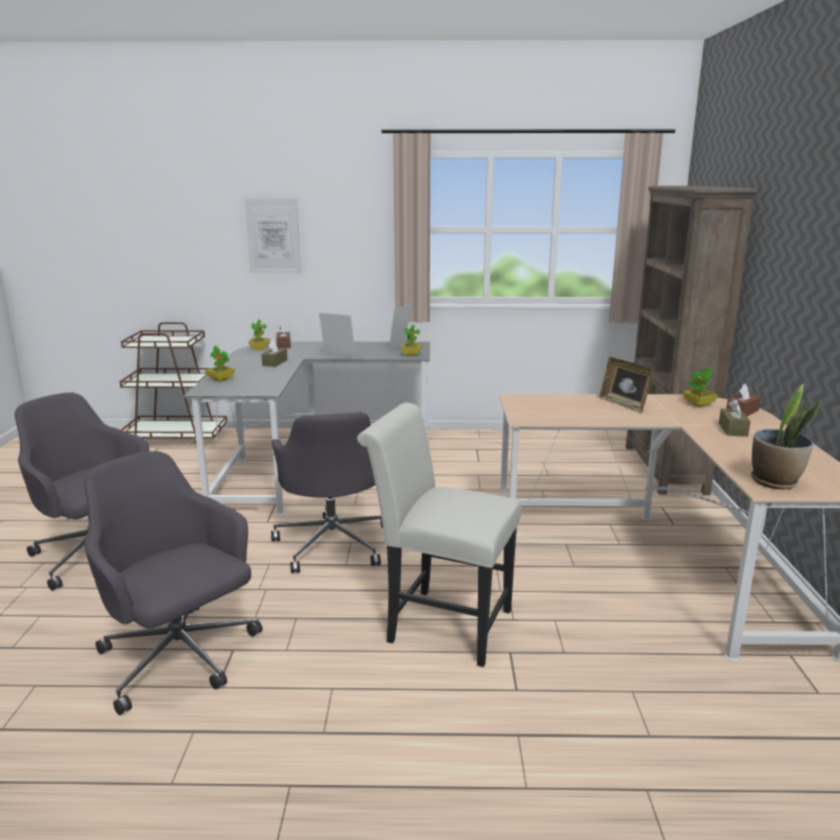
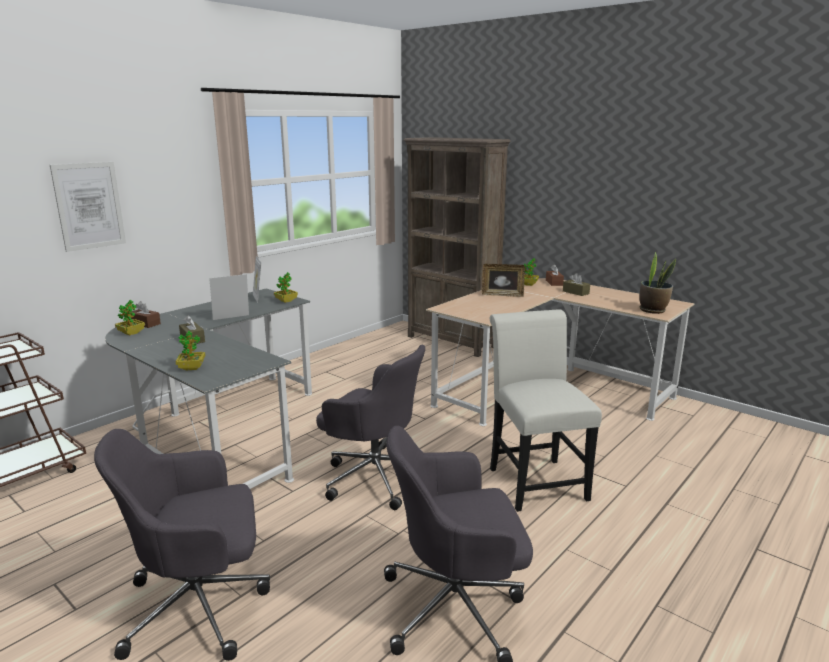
camera: 50 degrees left, 0 degrees up
(440, 623) = (534, 480): white chair -> white chair turned 105 degrees clockwise

